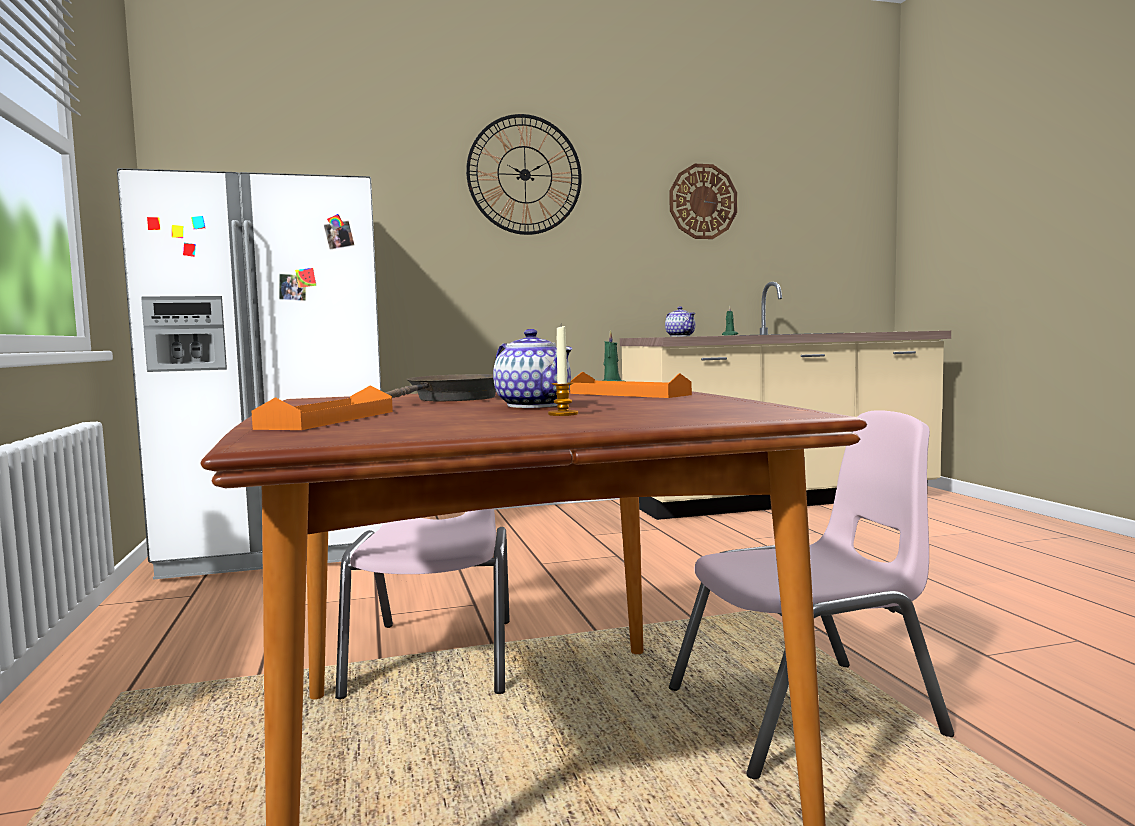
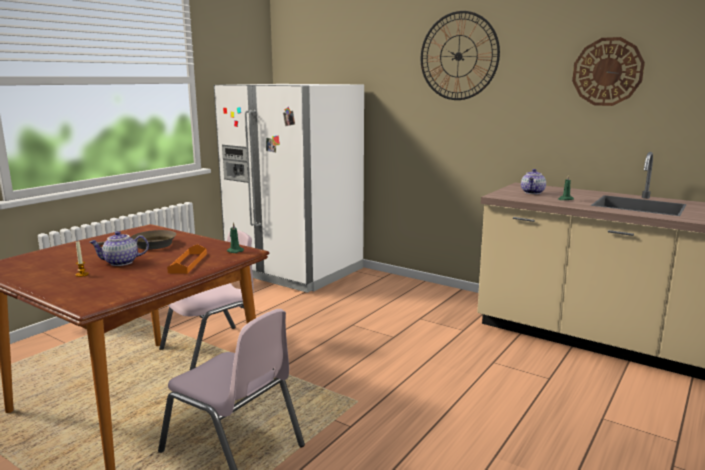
camera: 50 degrees right, 10 degrees up
(329, 419) = (57, 253): orange tray -> none
(535, 405) = (121, 263): teapot -> teapot turned 60 degrees clockwise

